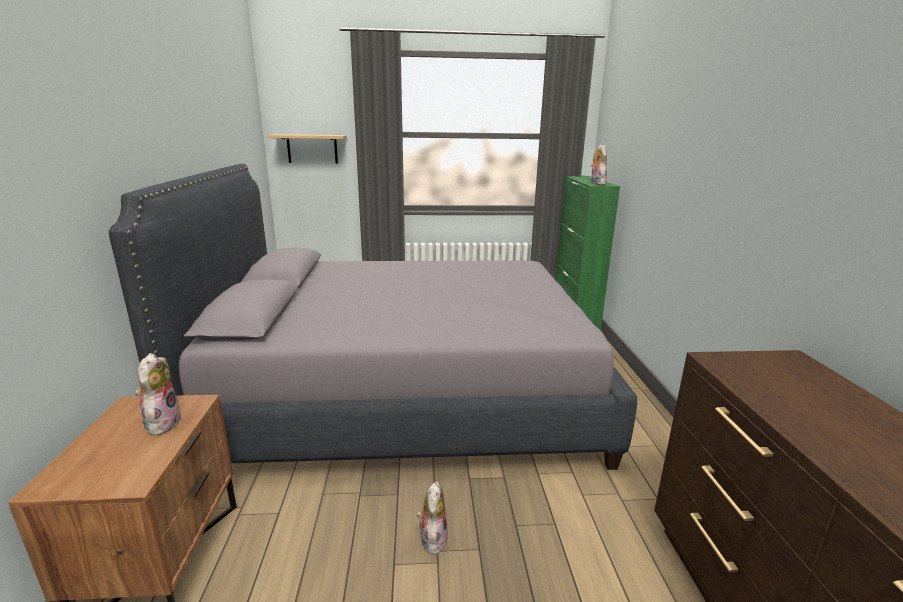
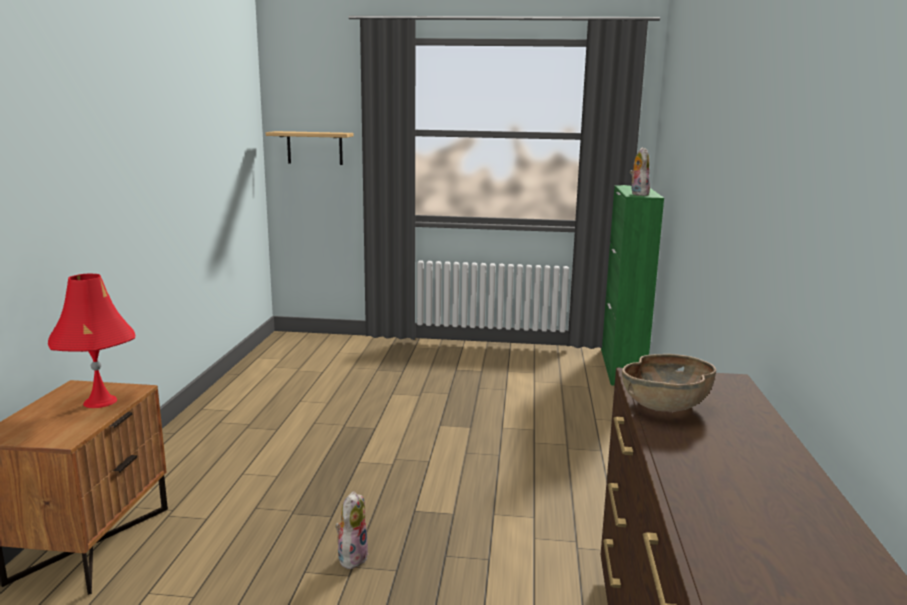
camera: 10 degrees right, 5 degrees down
(162, 423) = (100, 401): plush toy -> red table lamp
(405, 394) = (378, 427): grey bed -> none
(776, 397) = (666, 406): none -> brown bowl

